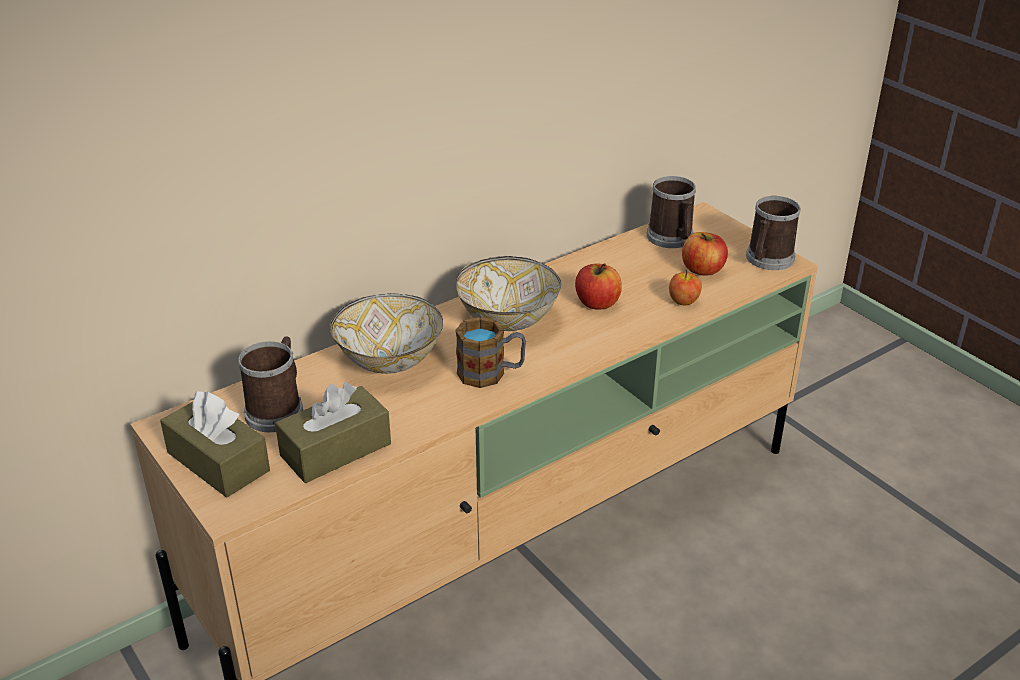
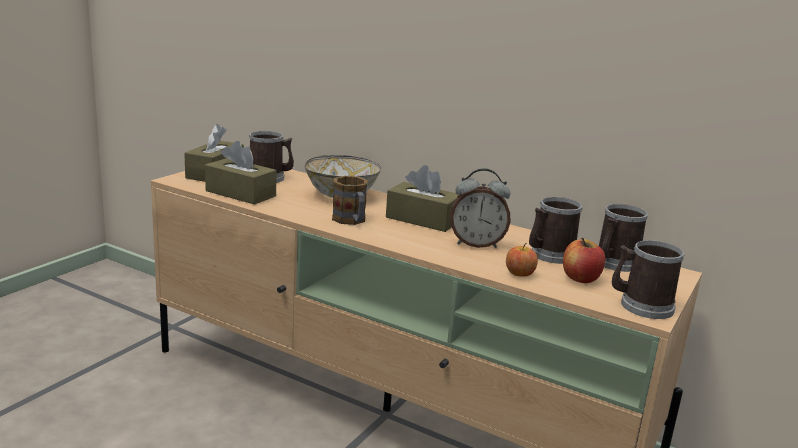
camera: 65 degrees right, 15 degrees down
(507, 318) = (422, 219): bowl -> brown tissue box
(597, 303) = (476, 244): apple -> alarm clock
(641, 268) = (549, 255): none -> mug

